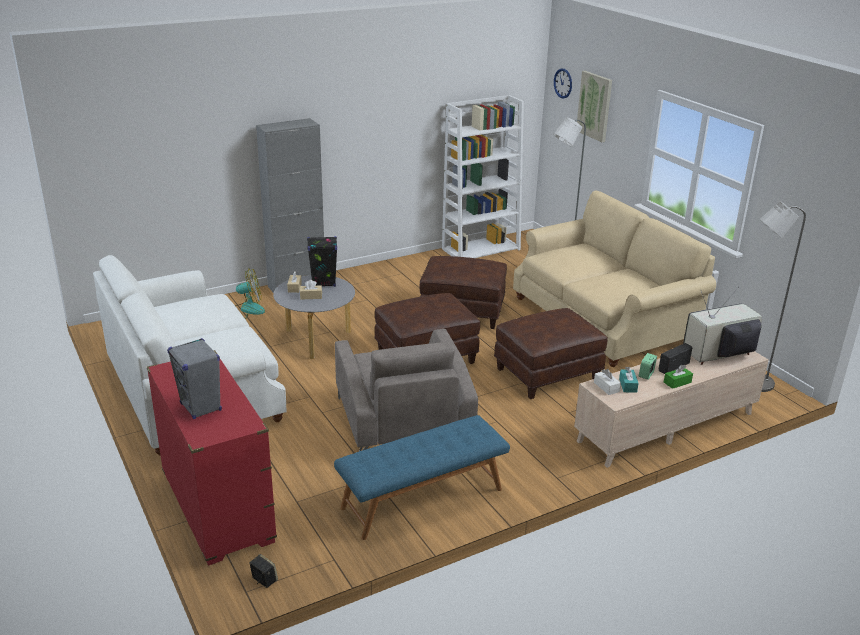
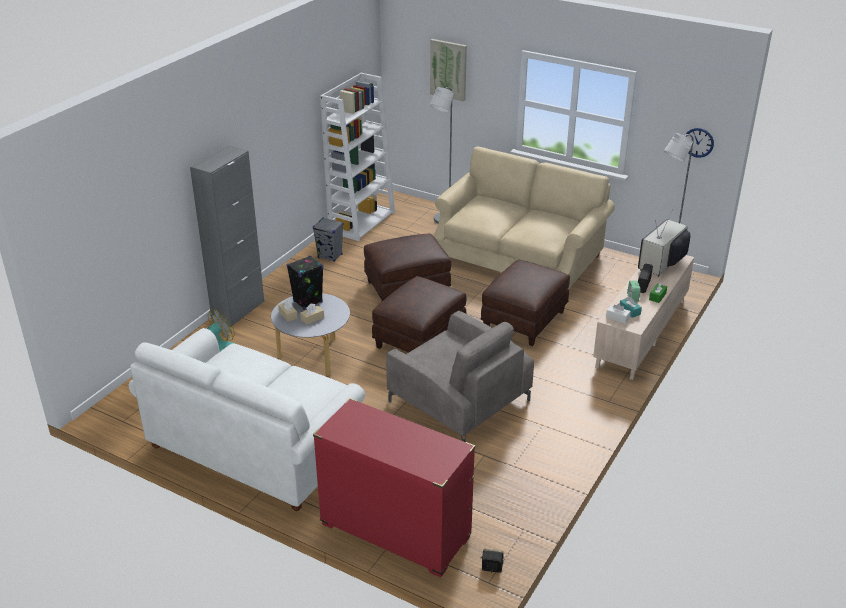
camera: 30 degrees left, 5 degrees up
(201, 407) = (403, 449): grey speaker -> grey speaker (330, 256)
(422, 499) = (537, 457): blue bench -> none
(563, 83) = (405, 52): wall clock -> wall clock (698, 142)

